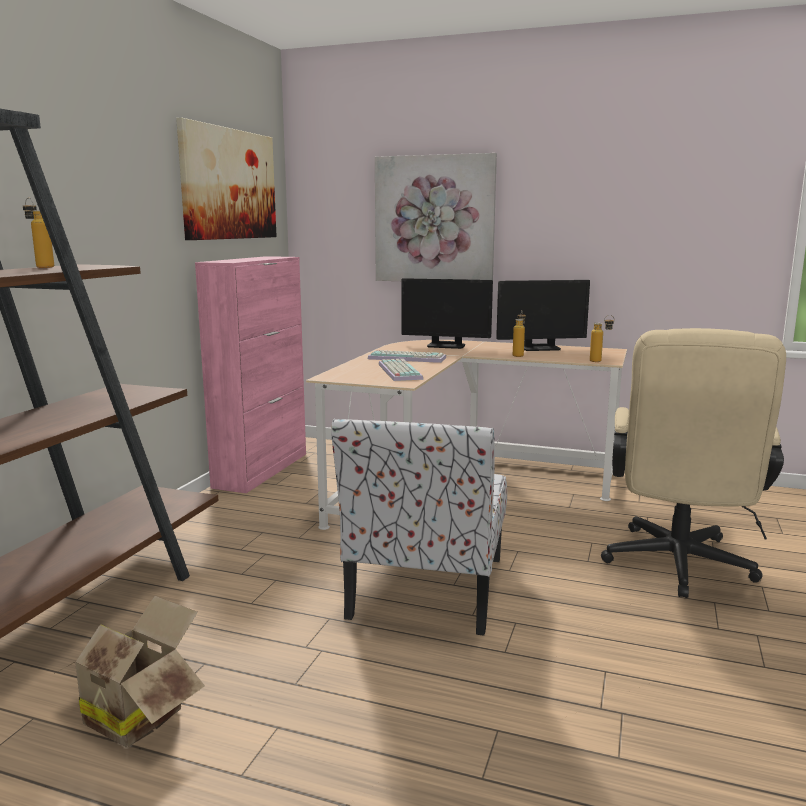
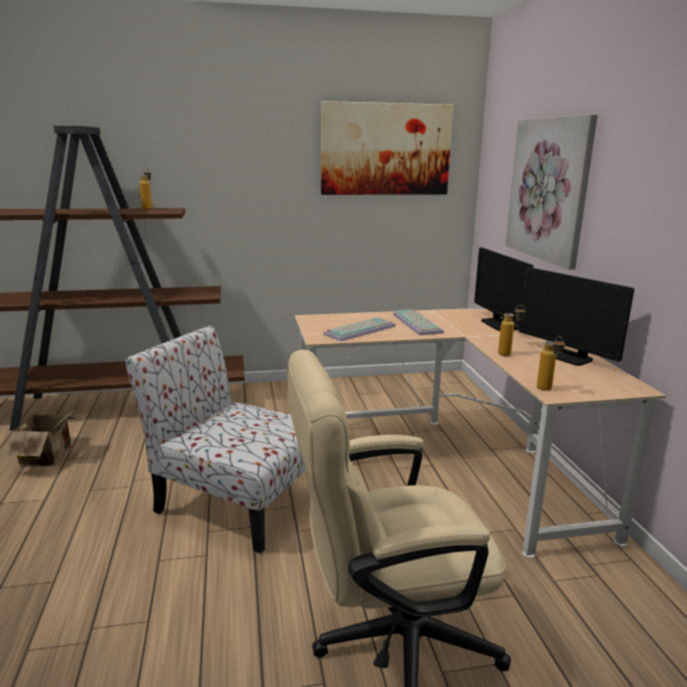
camera: 60 degrees right, 5 degrees up
(262, 470) = (378, 382): pink cabinet -> none
(426, 589) = (235, 500): chair -> chair turned 45 degrees clockwise

